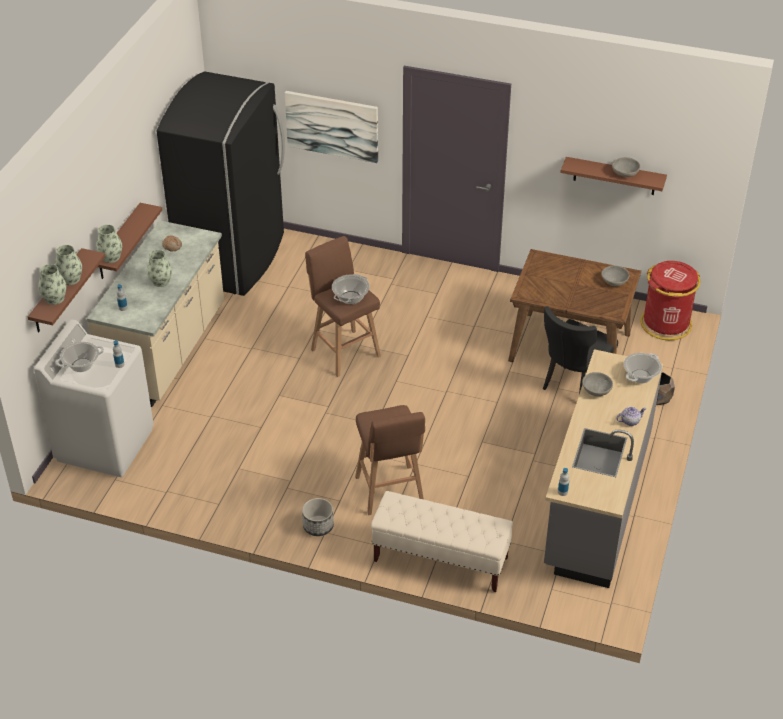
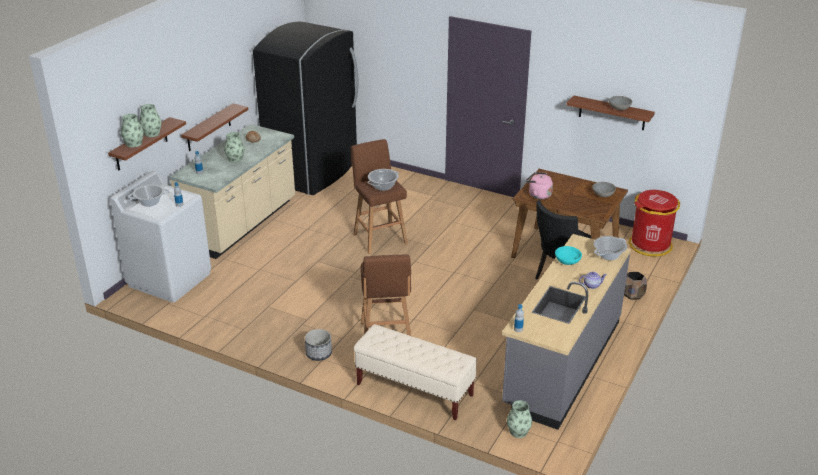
camera: 10 degrees right, 10 degrees down
(111, 257) = (196, 132): vase -> vase (518, 431)
(332, 126) = (395, 69): picture -> none
(539, 291) = (538, 195): none -> pink kettle
(596, 391) = (567, 262): grey bowl -> turquoise bowl

